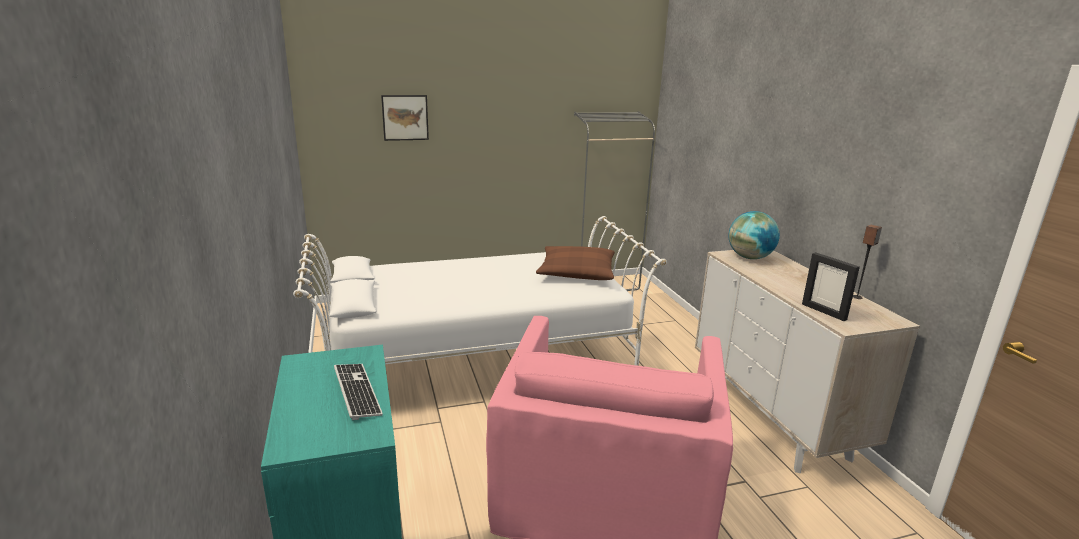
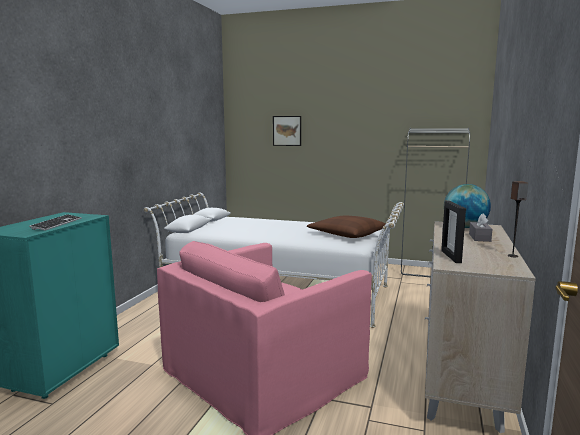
camera: 35 degrees right, 10 degrees down
(789, 273) = (479, 237): none -> grey tissue box

